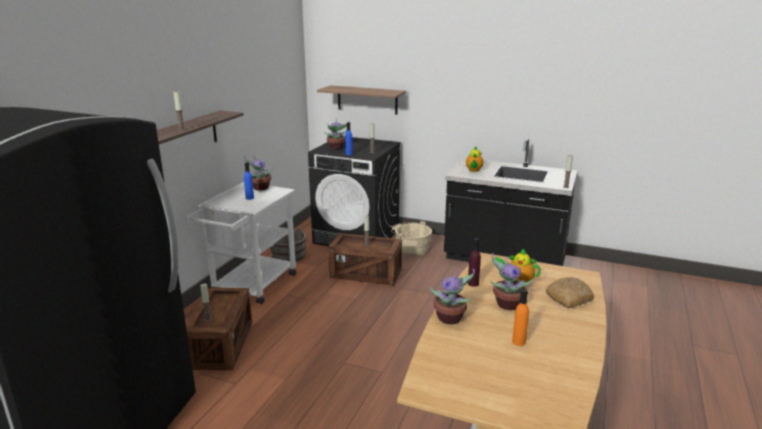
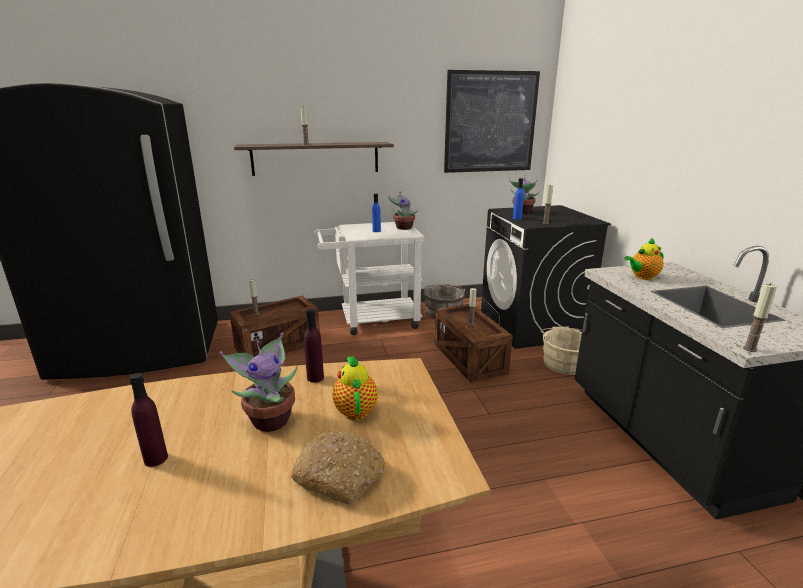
camera: 55 degrees right, 0 degrees up
(276, 77) = (490, 122): none -> picture
(367, 99) = (591, 162): shelf -> none
(450, 319) = (202, 388): potted plant -> none
(518, 342) = (156, 459): orange bottle -> purple bottle

